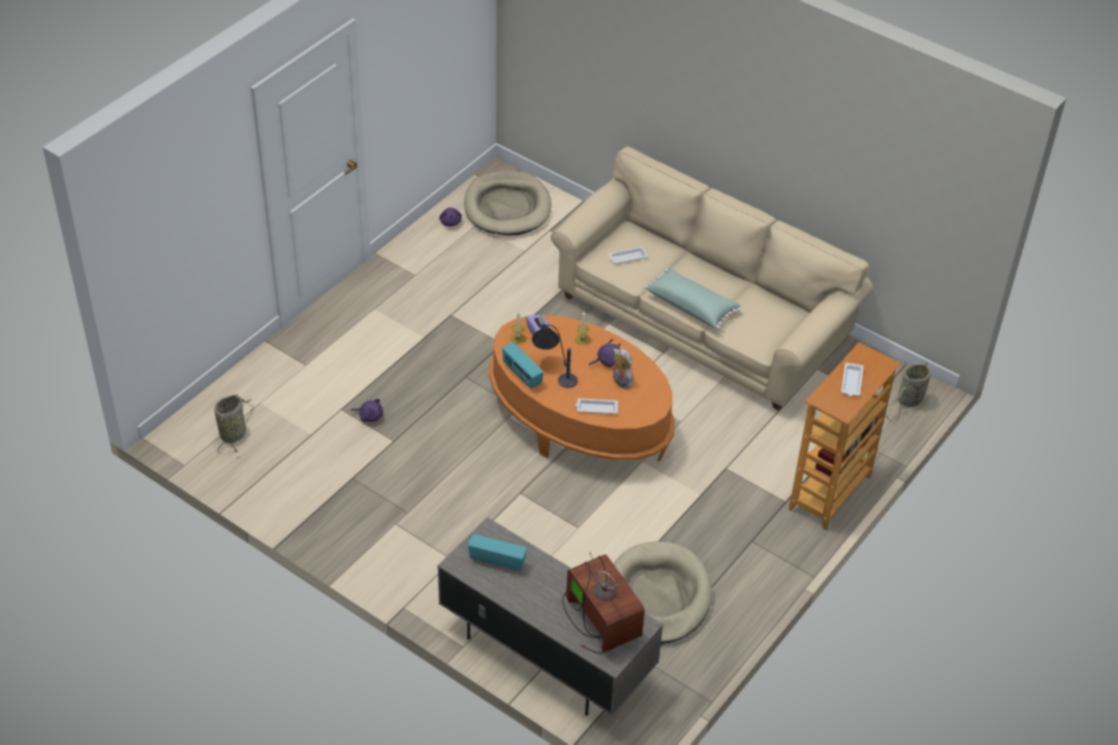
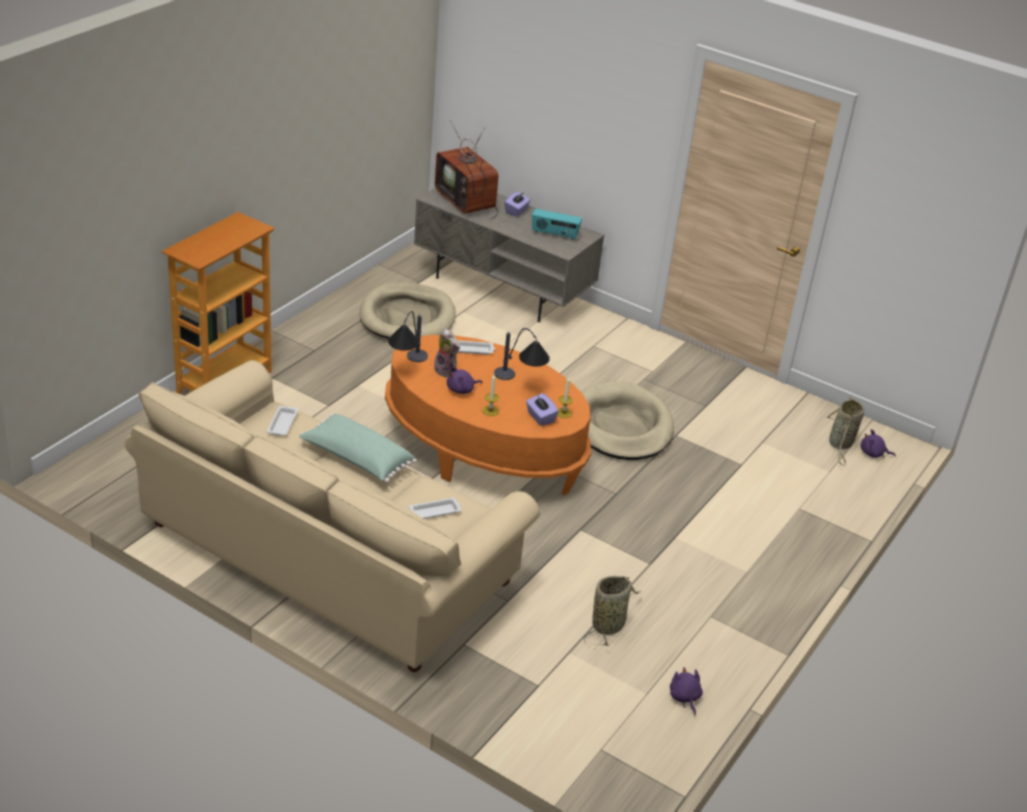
camera: 175 degrees right, 10 degrees down
(369, 416) = (708, 457): purple plush toy -> purple plush toy (873, 454)
(507, 207) = (606, 724): beige dog bed -> beige dog bed (621, 426)
(521, 375) = (554, 379): radio -> none
(539, 605) = (516, 211): none -> purple tissue box
(656, 386) = (407, 367): none -> table lamp
(851, 382) = (221, 238): white tray -> white tray (282, 423)
(908, 401) = (100, 461): basket -> basket (609, 624)

